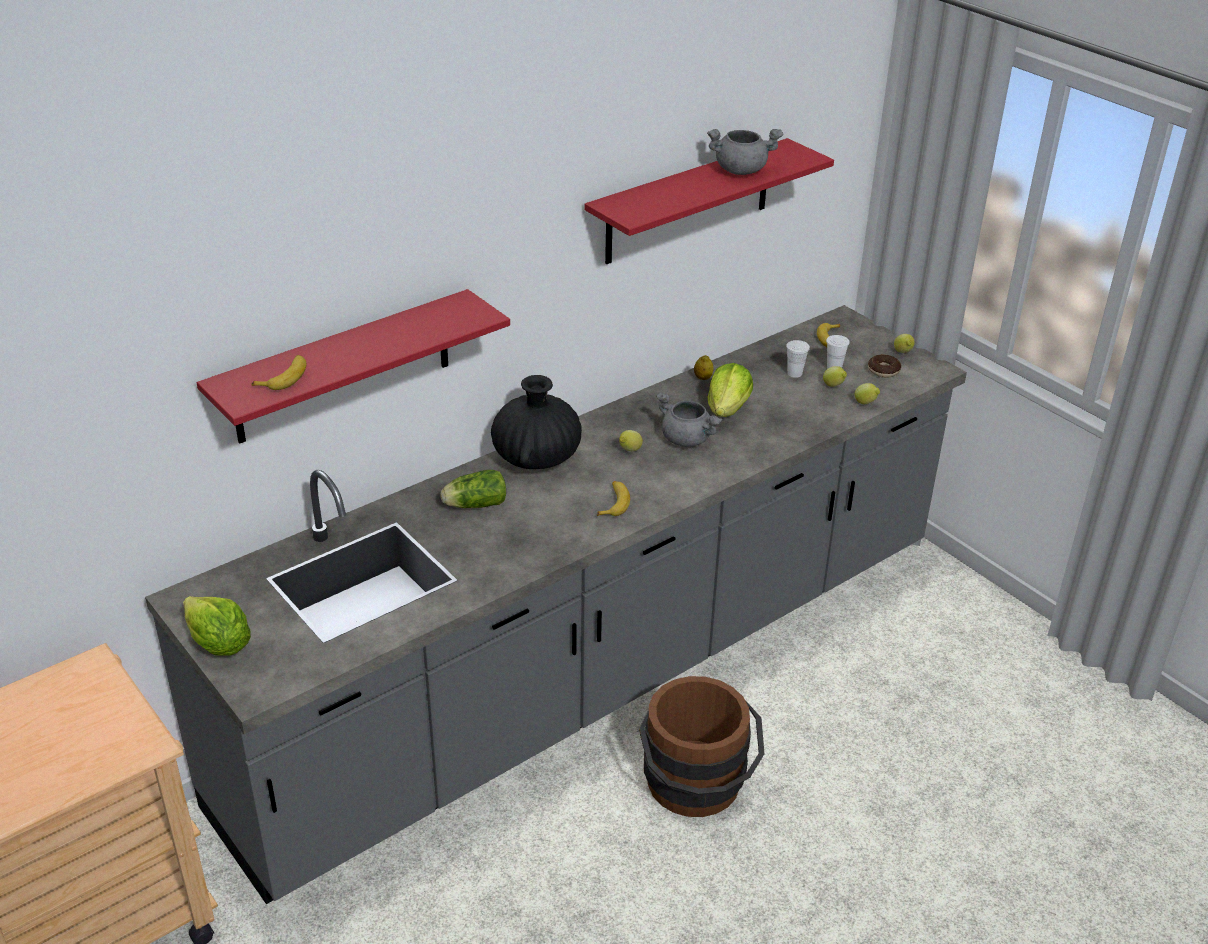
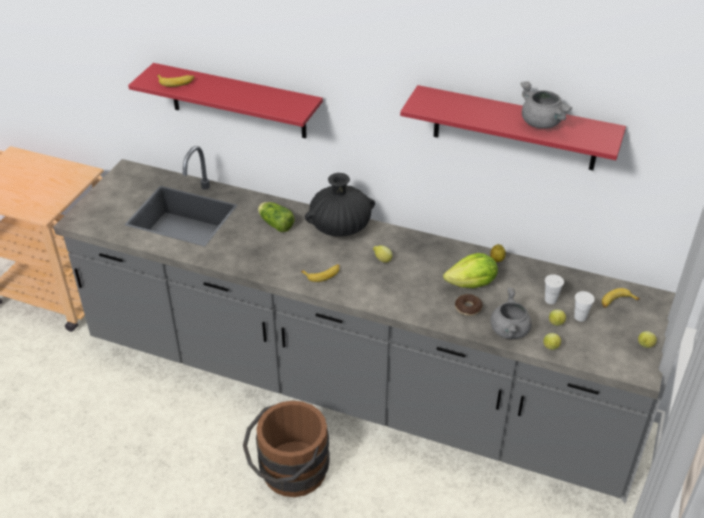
camera: 60 degrees right, 5 degrees up
(219, 645) = (101, 195): lettuce -> none
(687, 439) = (418, 279): grey cooking pot -> grey cooking pot (510, 331)
(883, 371) = (606, 344): donut -> donut (468, 308)

